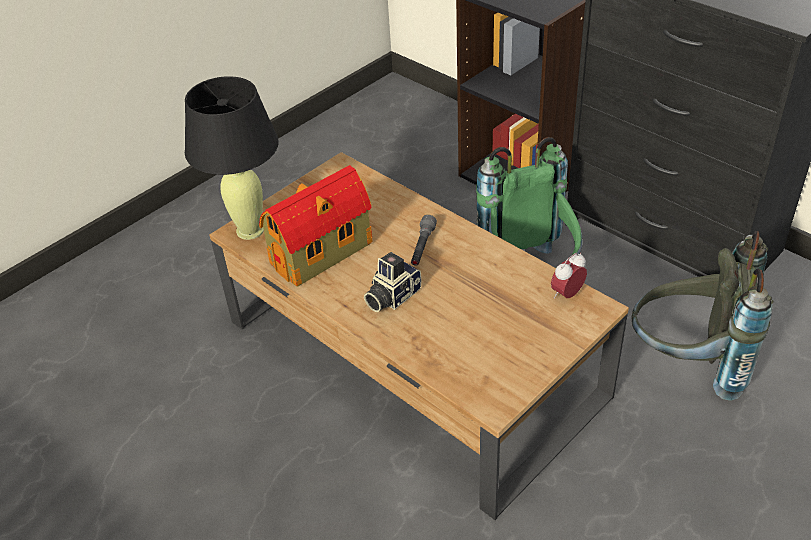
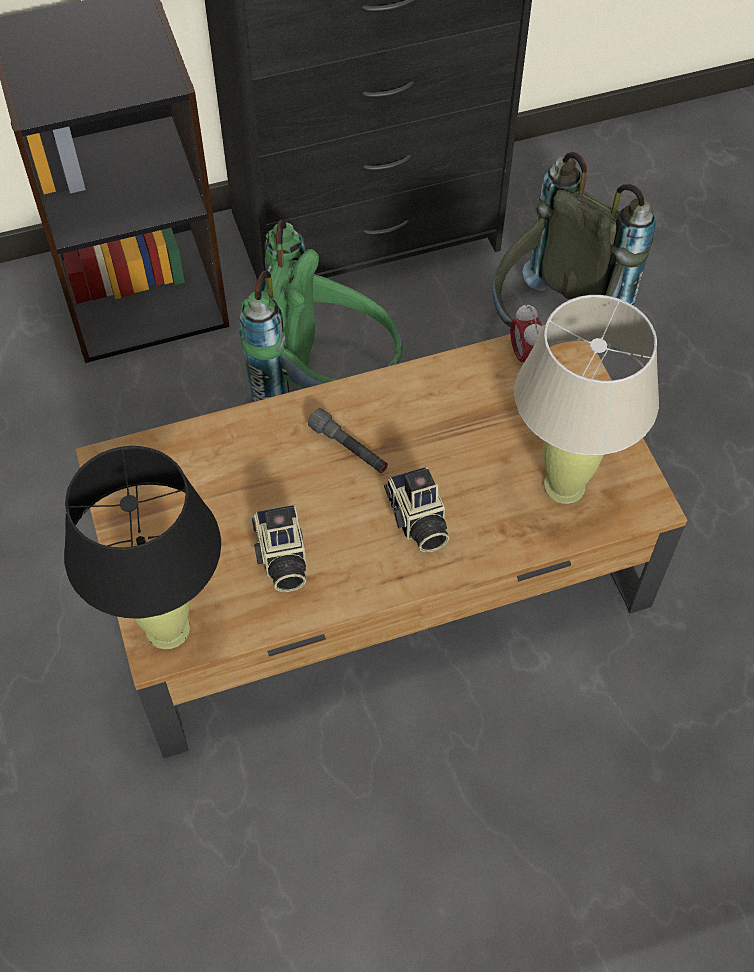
camera: 65 degrees left, 15 degrees up
(323, 252) = (281, 559): toy house -> camera
(473, 354) = (563, 486): none -> beige table lamp

